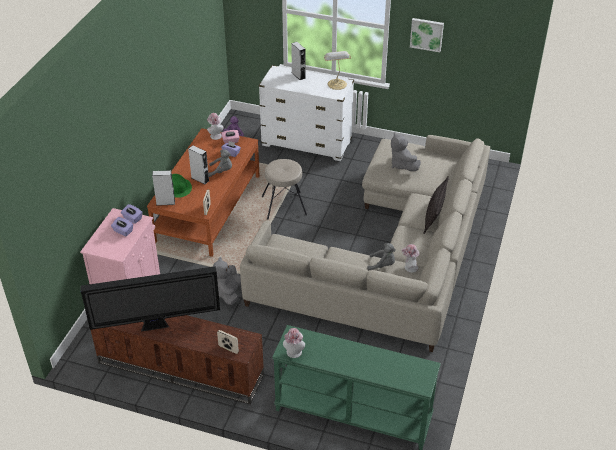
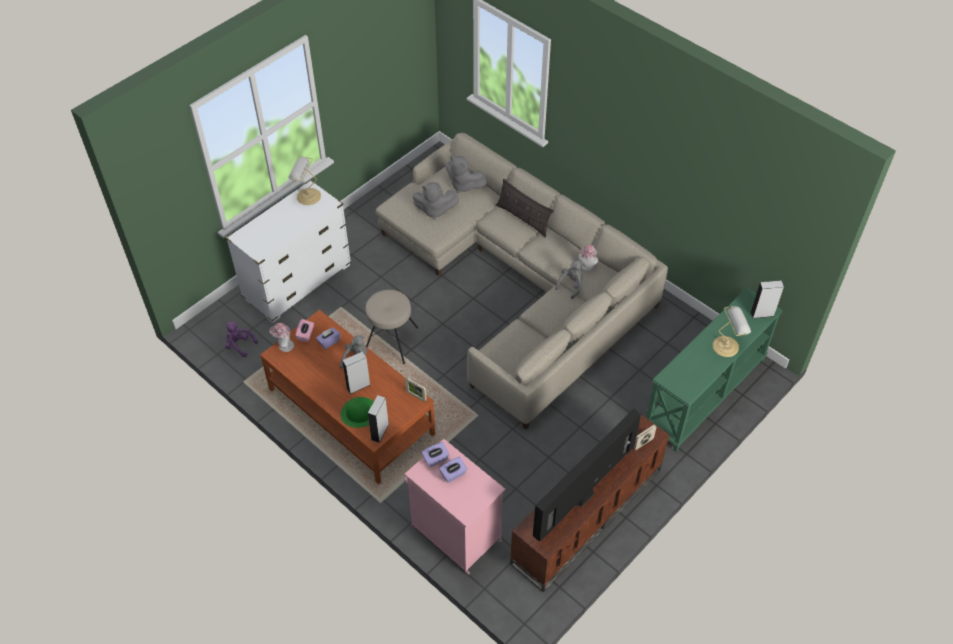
camera: 65 degrees left, 10 degrees up
(157, 326) = (582, 496): television -> television turned 150 degrees counterclockwise
(229, 293) = (500, 437): grey plush toy -> grey plush toy (463, 185)
(294, 353) = (693, 386): hat -> none
(298, 75) = (266, 222): grey speaker -> grey speaker (762, 314)
(356, 365) = (727, 346): none -> table lamp
(426, 34) = (352, 79): picture -> none

